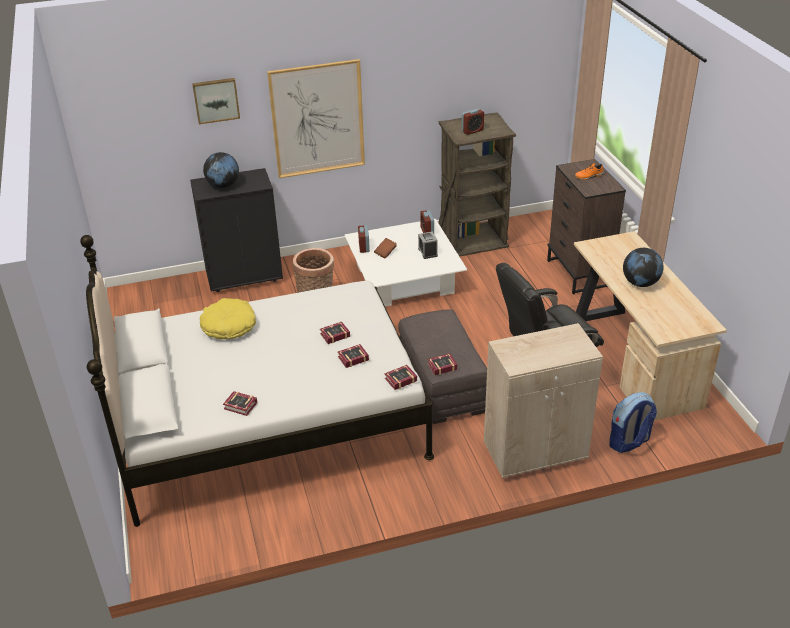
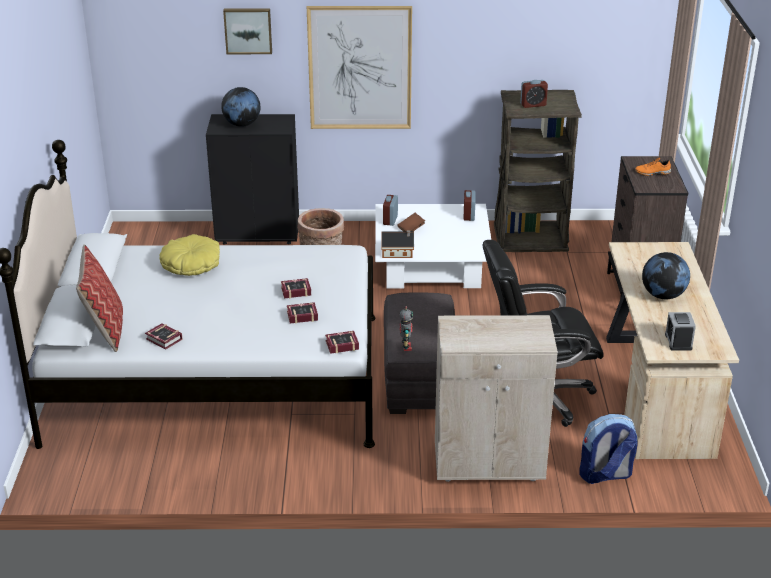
camera: 15 degrees right, 5 degrees down
(181, 407) = (105, 330): none -> pillow
(385, 276) = (398, 253): none -> toy house
(427, 252) = (458, 236): alarm clock -> alarm clock (678, 341)
(441, 366) = (406, 347): book -> toy robot

